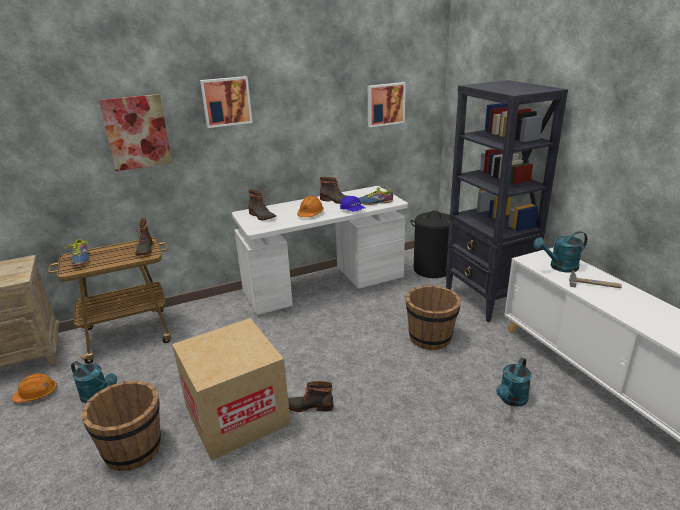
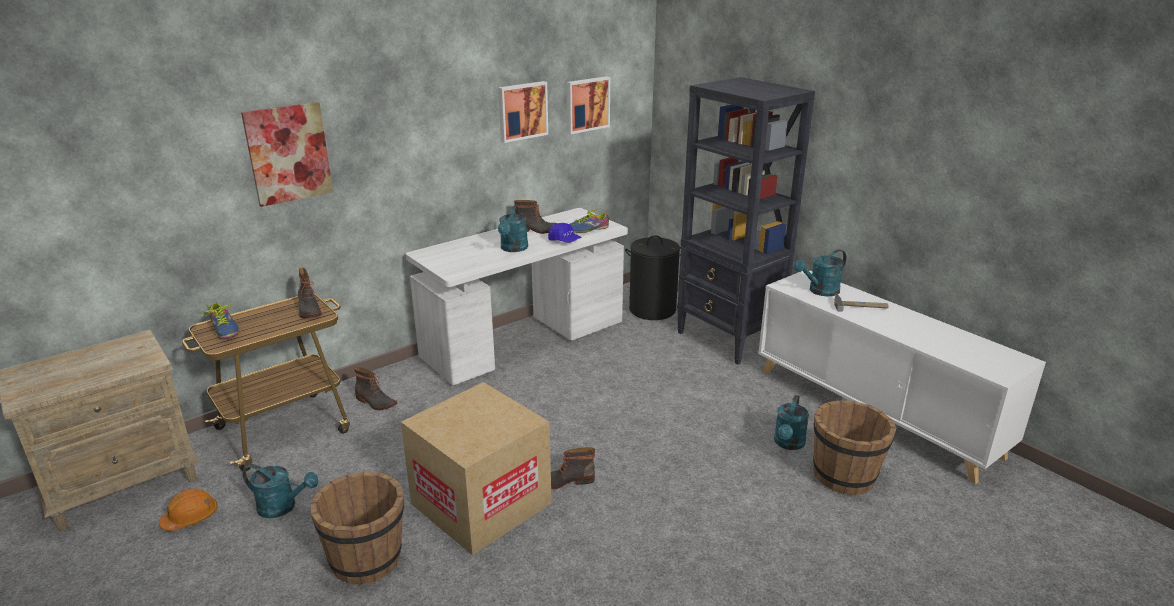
camera: 15 degrees left, 0 degrees up
(226, 101) = (400, 108): picture -> picture (522, 111)
(261, 216) = (450, 256): boot -> boot (375, 402)
(310, 214) = (513, 249): orange hard hat -> turquoise watering can
(430, 338) = (679, 389): brown bucket -> brown bucket (844, 476)

